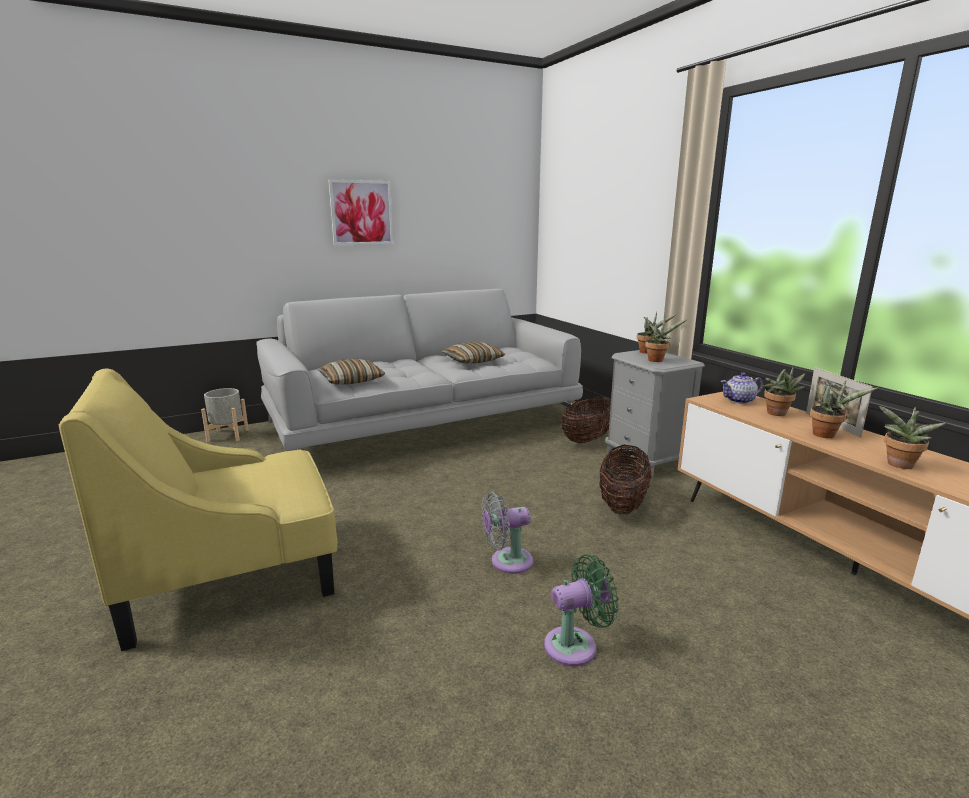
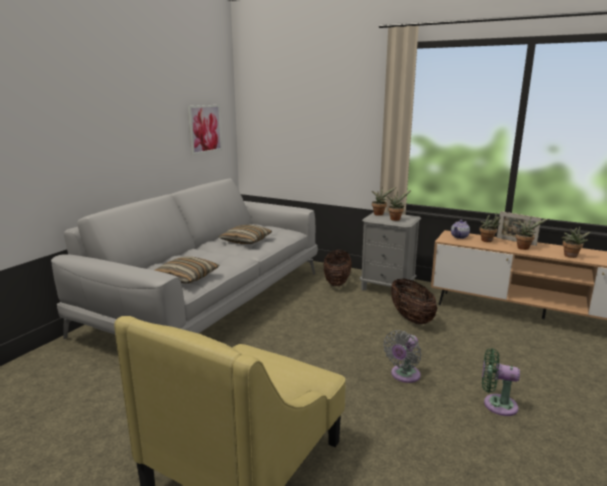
camera: 35 degrees left, 0 degrees up
(227, 435) = (36, 363): grey planter -> none
(361, 213) = (122, 123): picture -> picture (205, 129)
(576, 645) = (496, 404): green fan -> green fan turned 105 degrees counterclockwise

